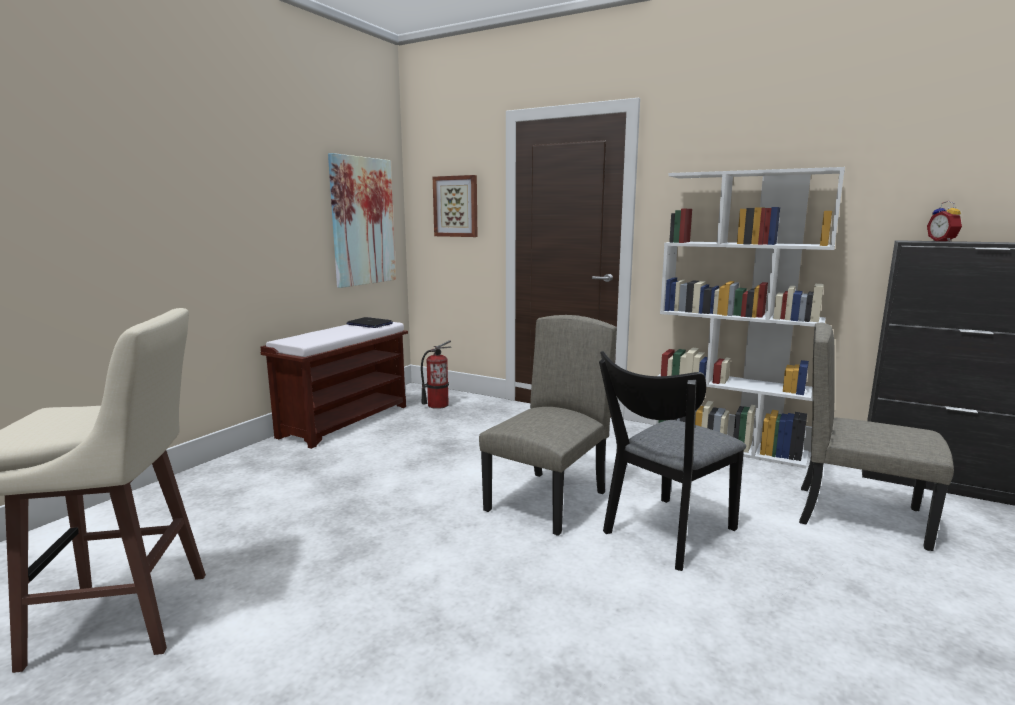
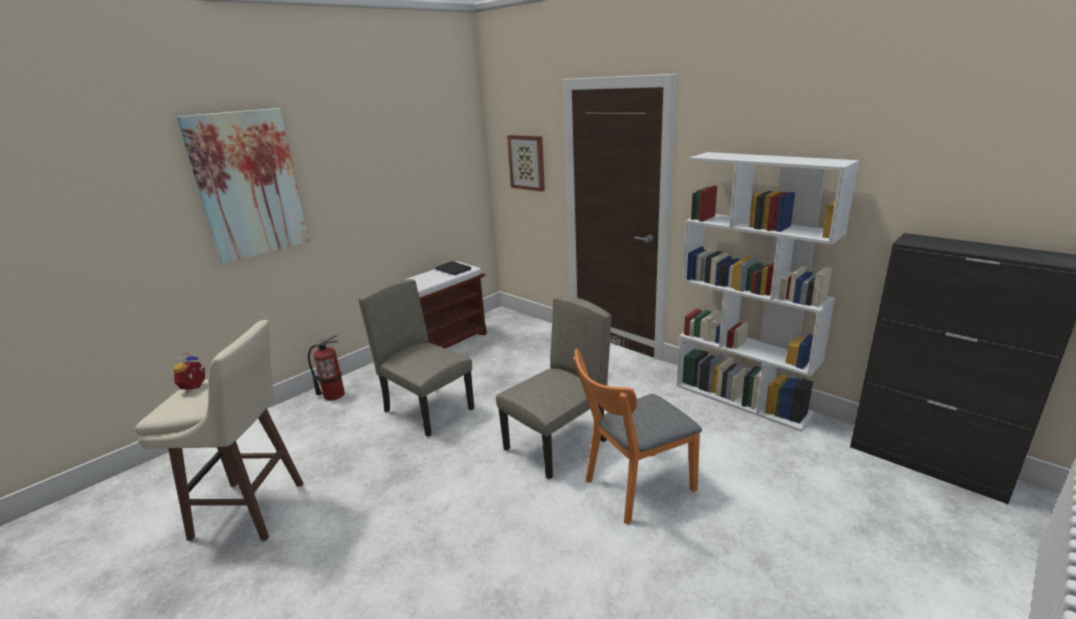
camera: 15 degrees right, 10 degrees up
(362, 221) = (447, 180): picture -> picture (249, 185)
(437, 405) = (512, 334): fire extinguisher -> fire extinguisher (334, 395)
(664, 534) = (633, 488): black chair -> orange chair
(859, 516) = (817, 489): beige chair -> beige chair (429, 409)
(943, 241) = (947, 241): alarm clock -> alarm clock (196, 387)

